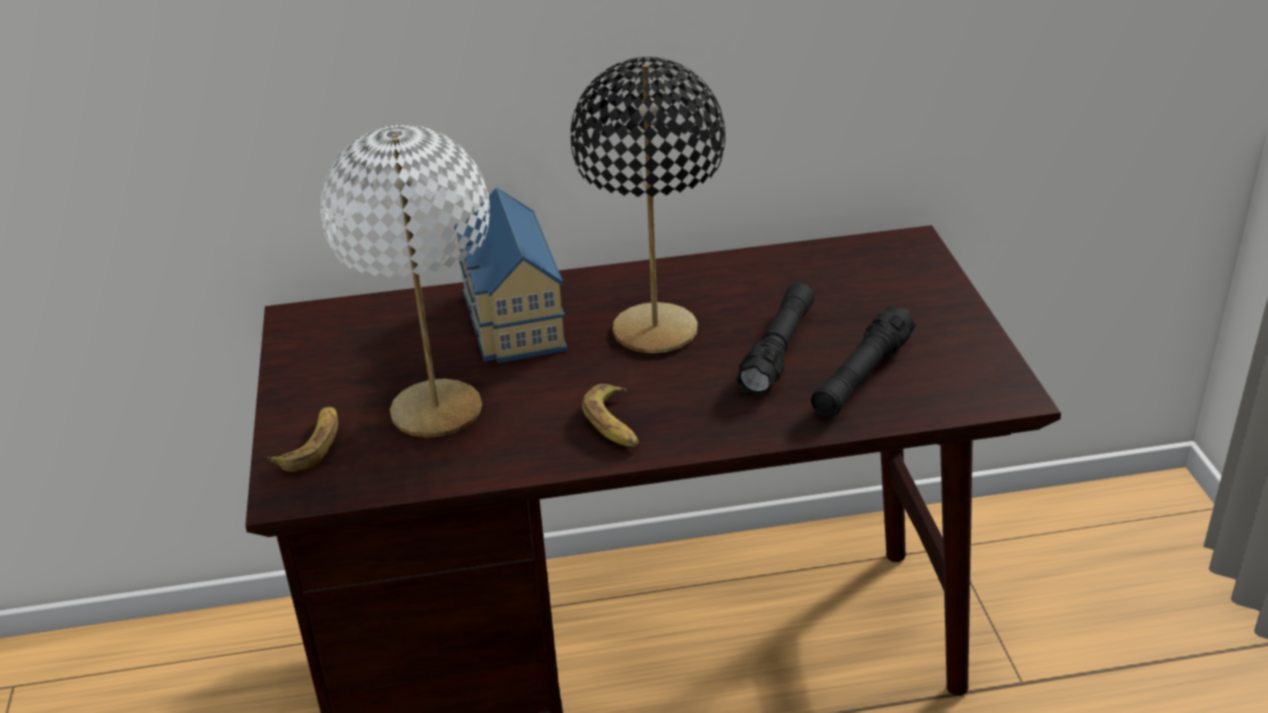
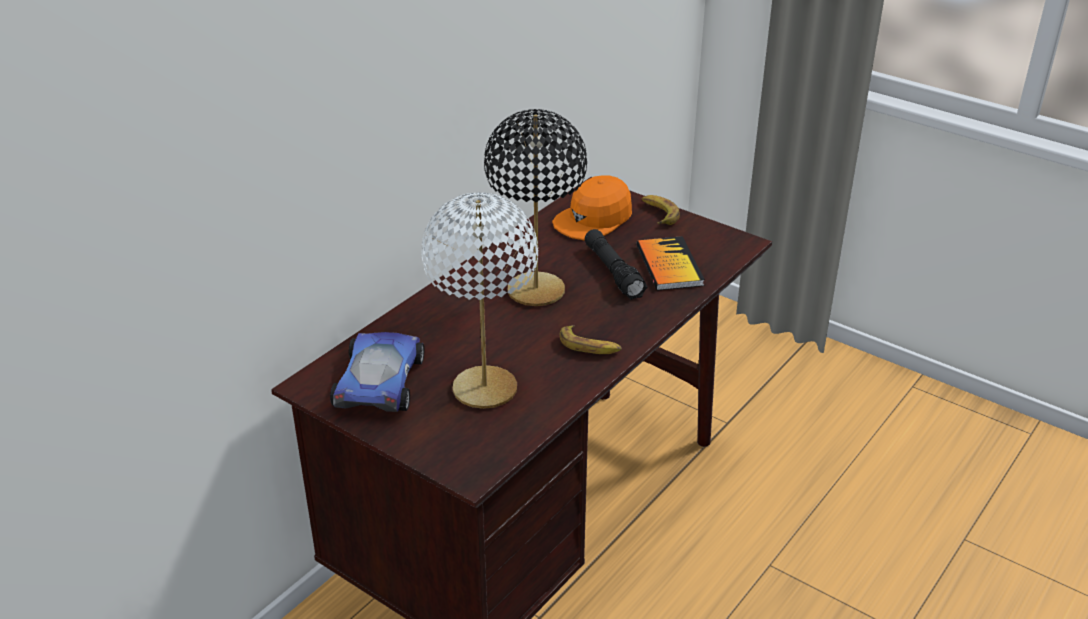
camera: 45 degrees left, 0 degrees up
(311, 445) = (442, 443): banana -> banana (658, 214)
(359, 348) = (380, 381): none -> toy car
(510, 320) = (446, 323): toy house -> none
(853, 278) = (594, 219): none -> orange cap
(861, 377) = (669, 265): black flashlight -> book

